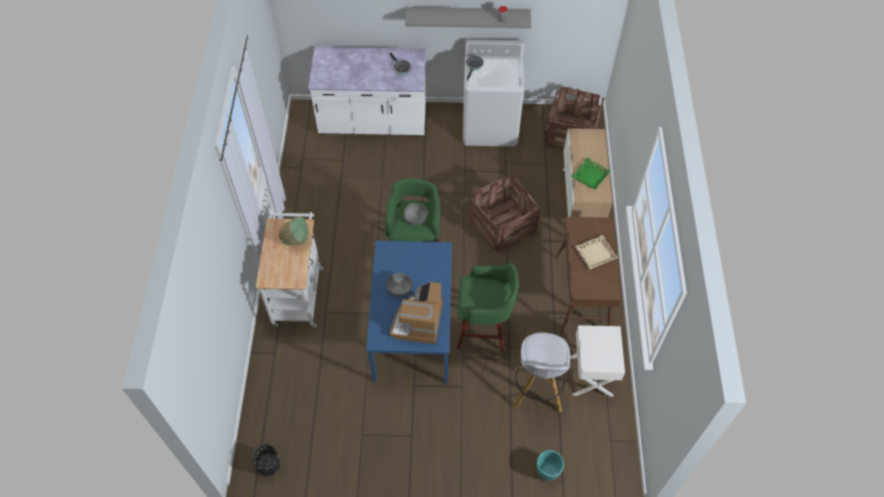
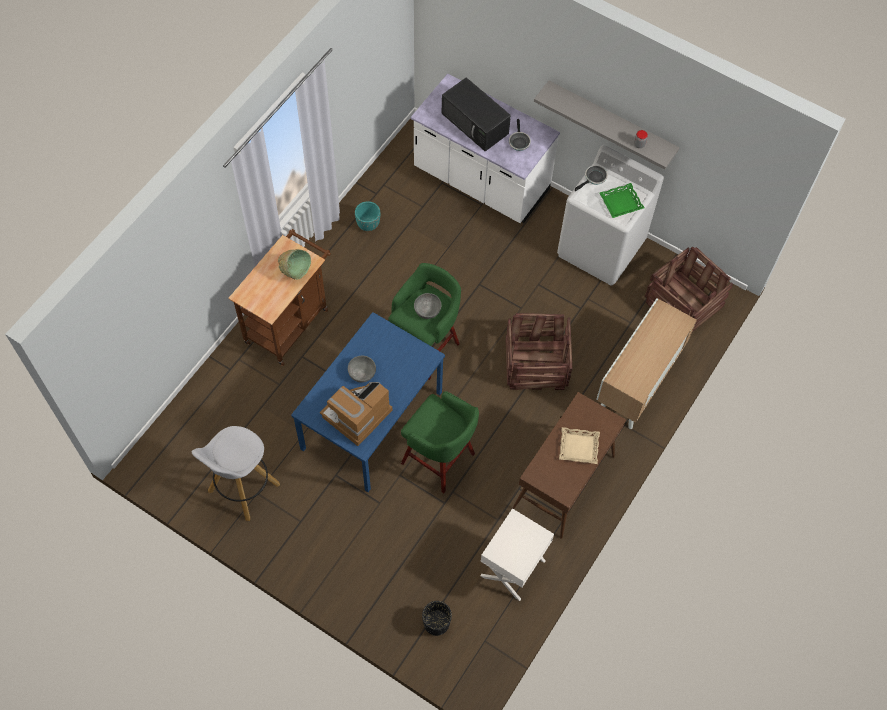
camera: 30 degrees right, 5 degrees up
(268, 465) = (158, 471): black planter -> black planter (436, 623)
(298, 292) = (289, 322): white cart -> brown cart
(360, 70) = (476, 124): none -> black microwave
(537, 391) = (448, 551): white stool -> white stool (243, 489)
(548, 471) = (403, 632): turquoise planter -> turquoise planter (368, 225)
(590, 176) = (641, 363): green tray -> green tray (621, 203)

